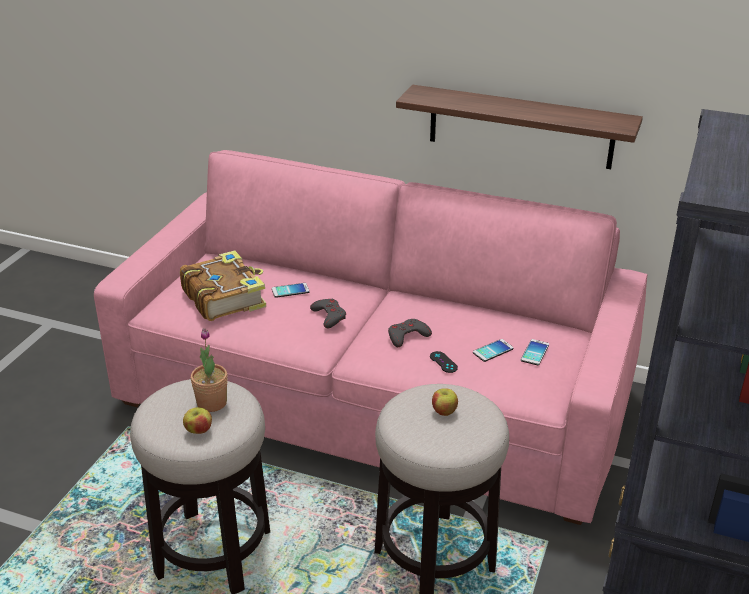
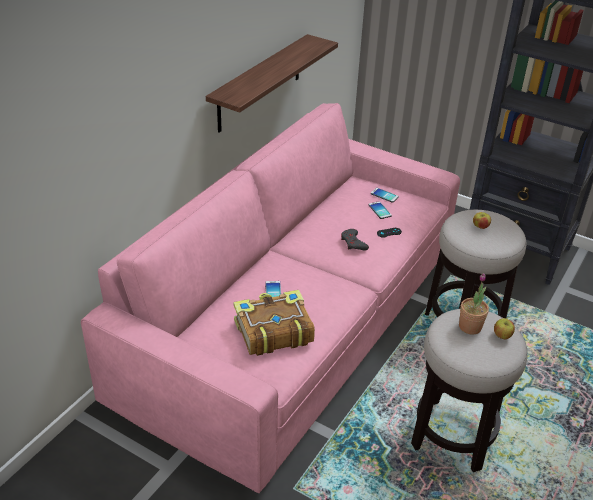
camera: 80 degrees left, 5 degrees up
(329, 316) = (316, 276): grey game controller -> none

